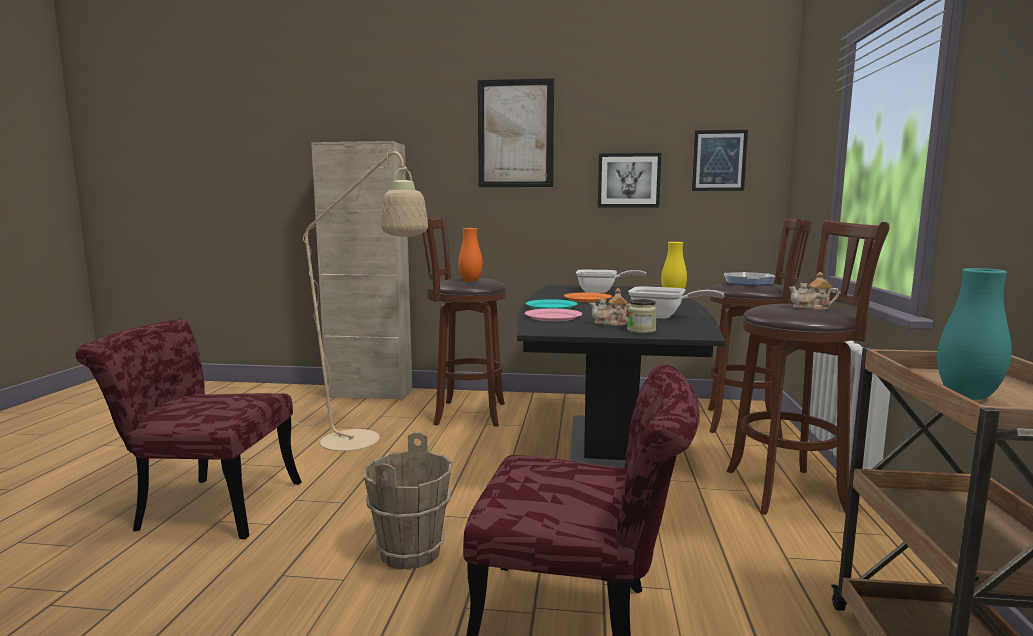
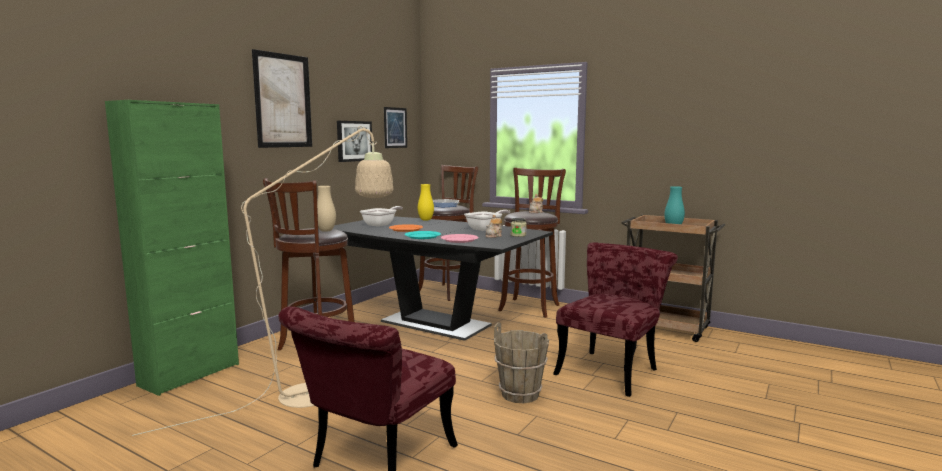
camera: 65 degrees left, 0 degrees up
(369, 394) = (190, 375): beige cabinet -> green cabinet
(470, 281) = (326, 231): orange vase -> beige vase

